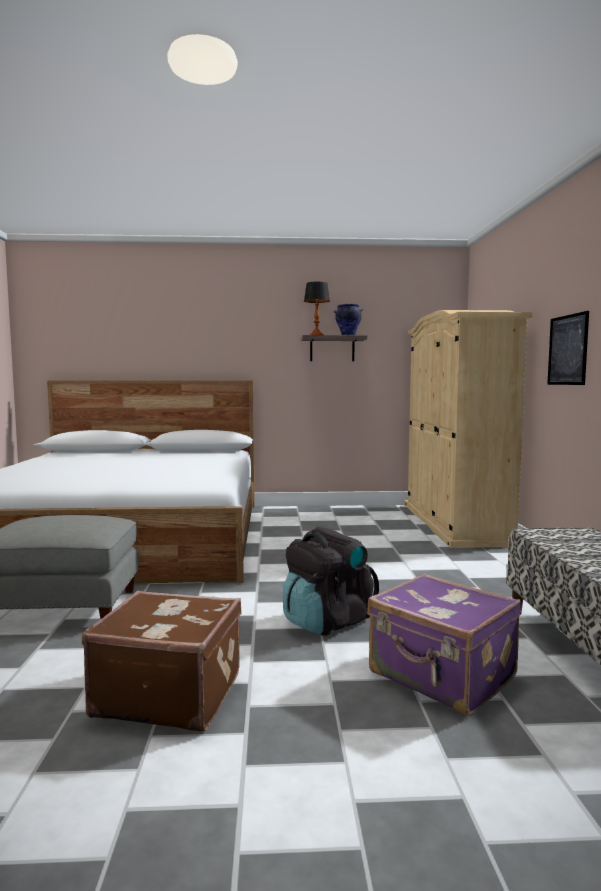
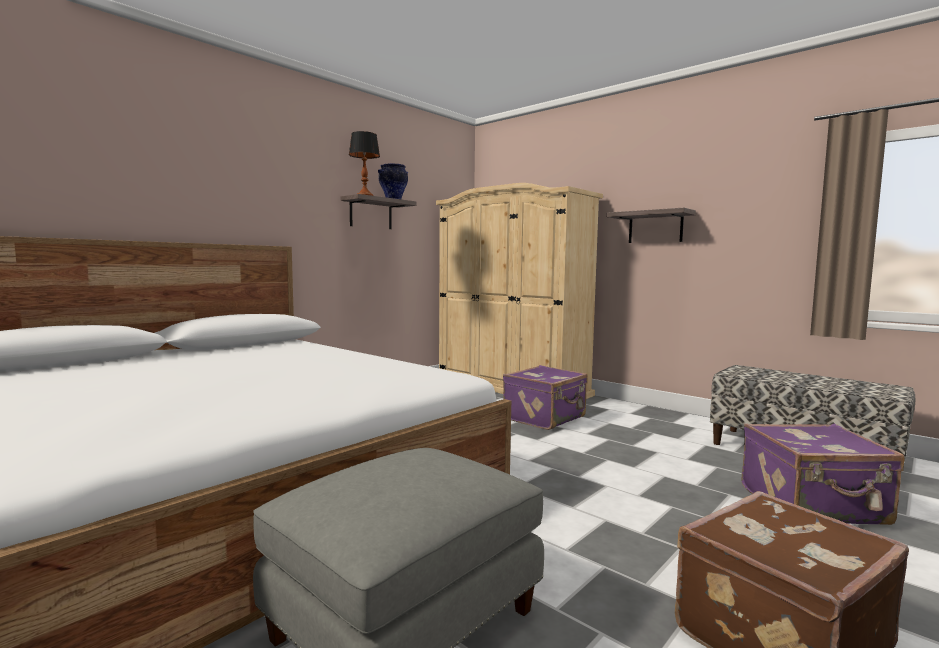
camera: 45 degrees left, 0 degrees up
(327, 621) = (661, 499): black backpack -> none
(410, 551) = (545, 418): none -> purple suitcase
(567, 350) = (655, 227): picture -> shelf

